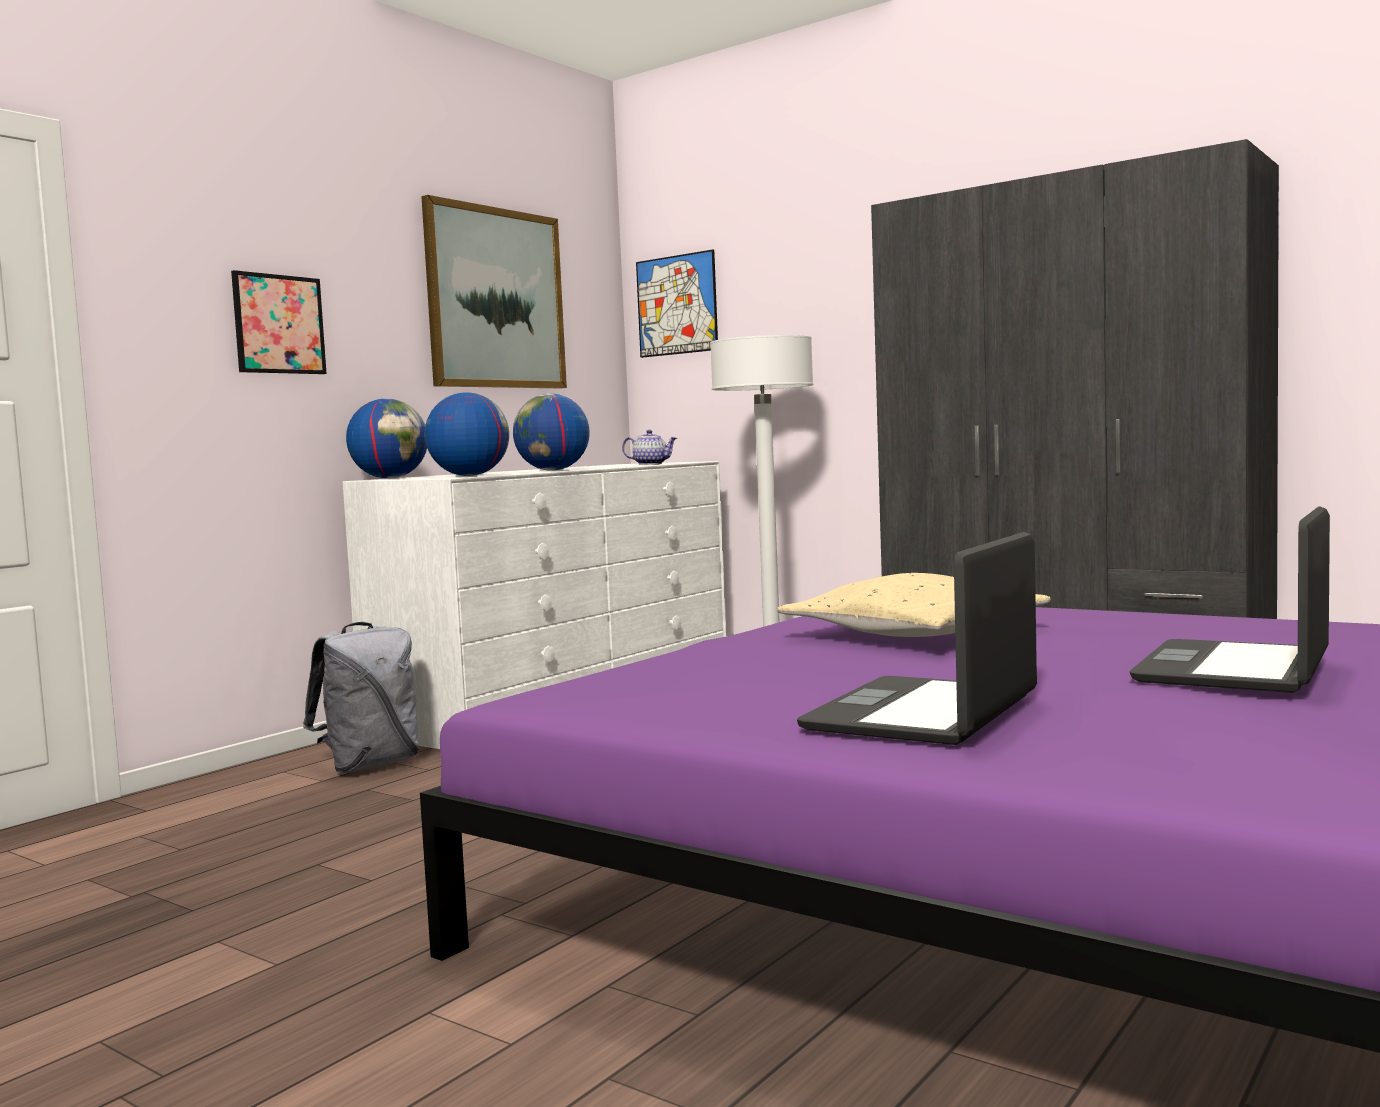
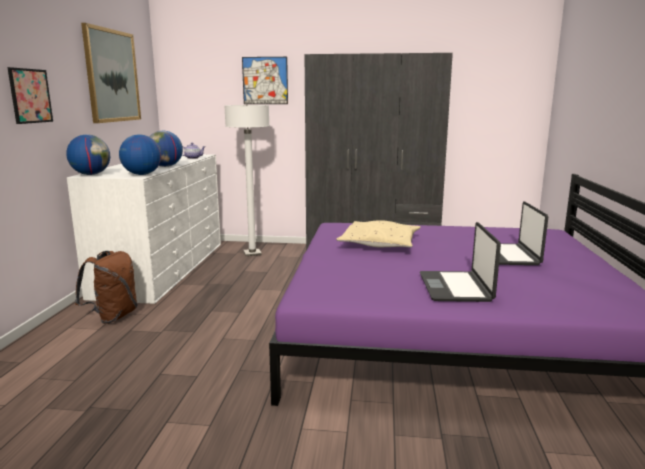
camera: 30 degrees left, 10 degrees up
(370, 765) = (113, 317): grey backpack -> brown backpack
(677, 305) = (186, 79): picture -> picture (265, 80)

